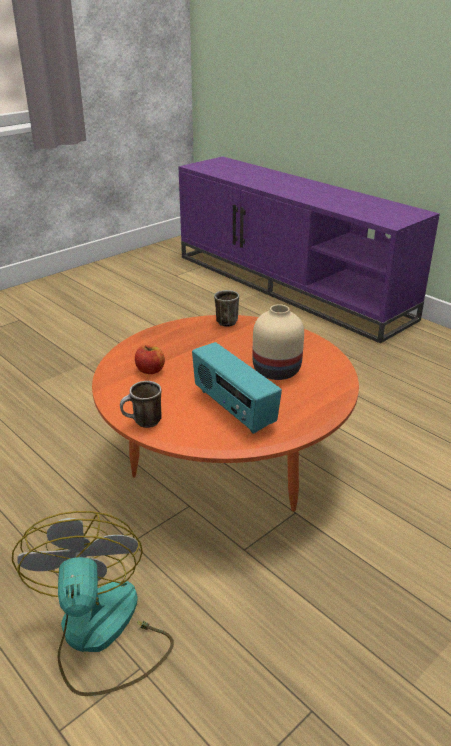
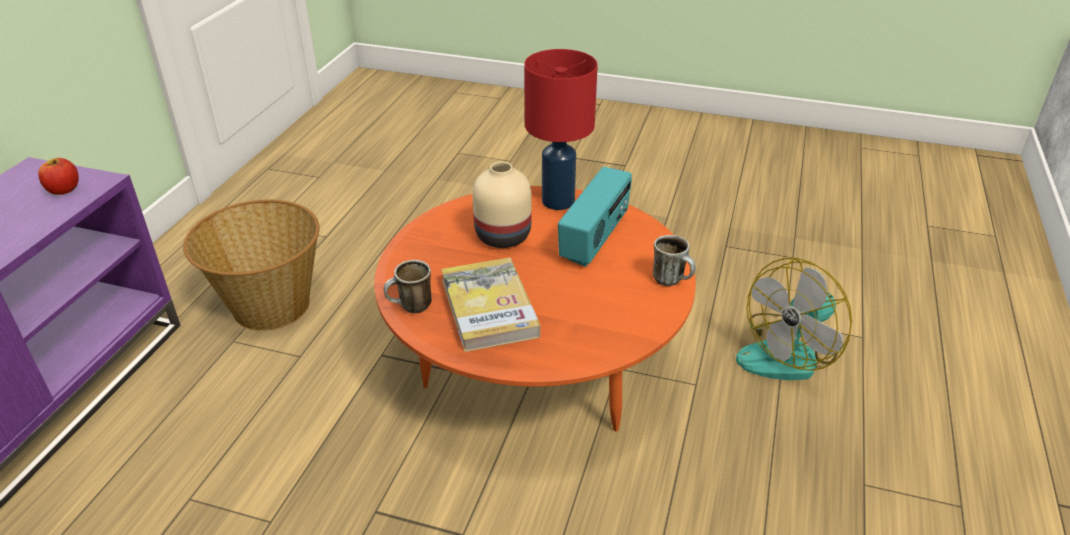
camera: 120 degrees left, 5 degrees up
(150, 370) = (581, 318): apple -> apple (64, 189)
(198, 343) = (489, 308): none -> book
(308, 412) = (559, 201): none -> red table lamp
(382, 374) = (270, 306): none -> basket

